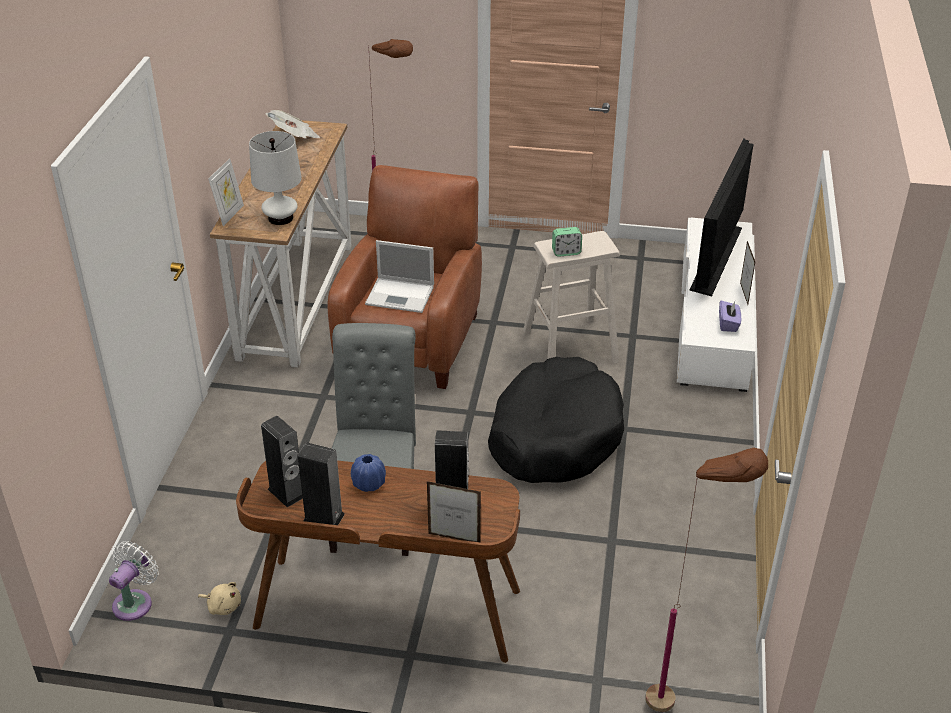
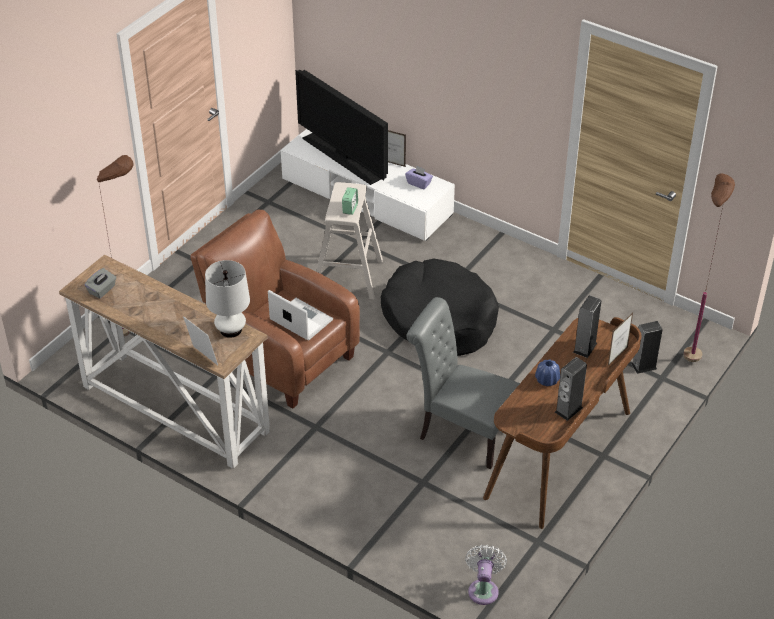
camera: 65 degrees left, 5 degrees up
(135, 602) = (483, 589): white fan -> white fan turned 45 degrees clockwise
(223, 606) = (512, 540): beige plush toy -> none
(286, 492) = (535, 421): speaker -> speaker (644, 366)
(294, 137) = (102, 290): newspaper -> grey tissue box
(401, 295) = (300, 319): laptop -> laptop turned 90 degrees counterclockwise

